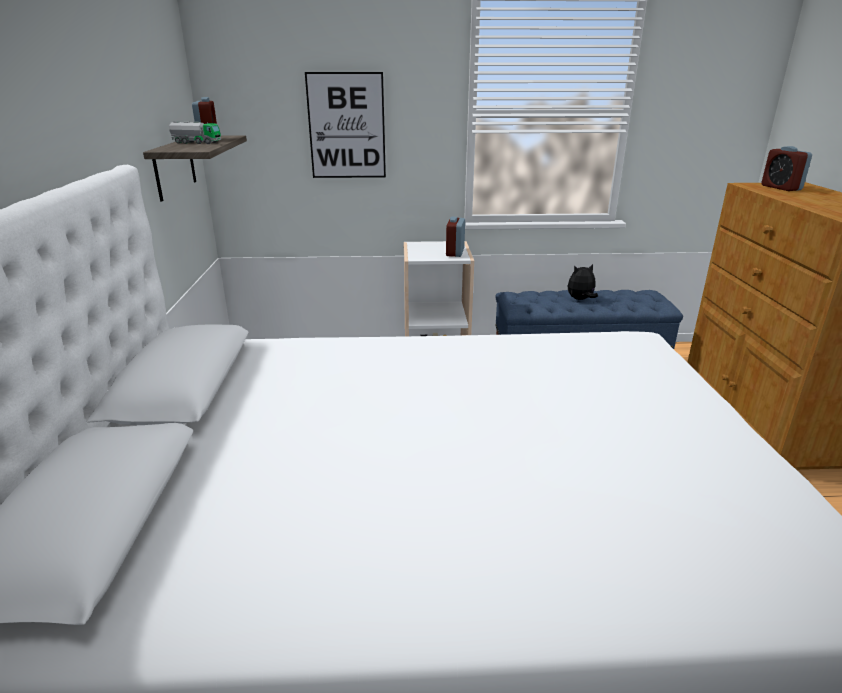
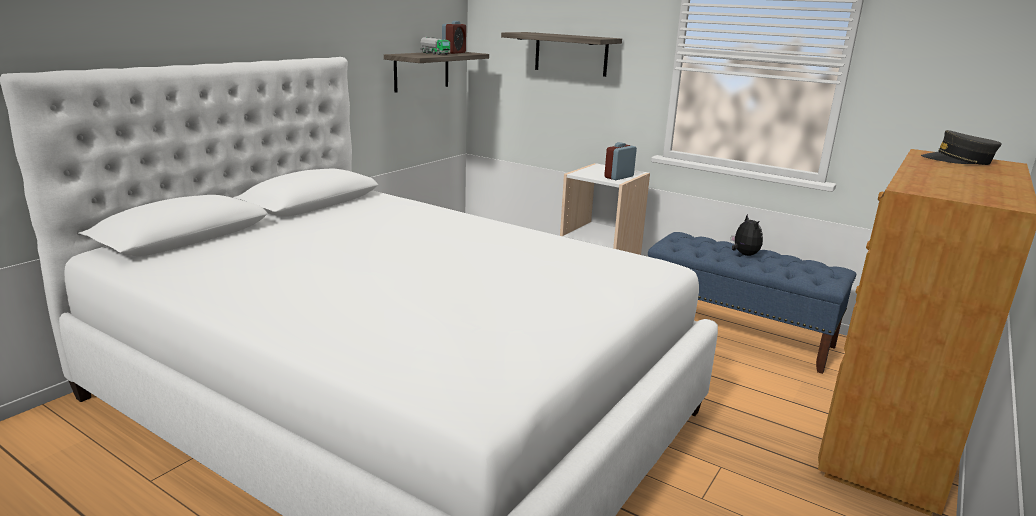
camera: 35 degrees right, 5 degrees down
(346, 126) = (571, 54): picture -> shelf
(580, 299) = (743, 254): plush toy -> plush toy turned 60 degrees clockwise
(781, 188) = (958, 160): alarm clock -> grey cap

